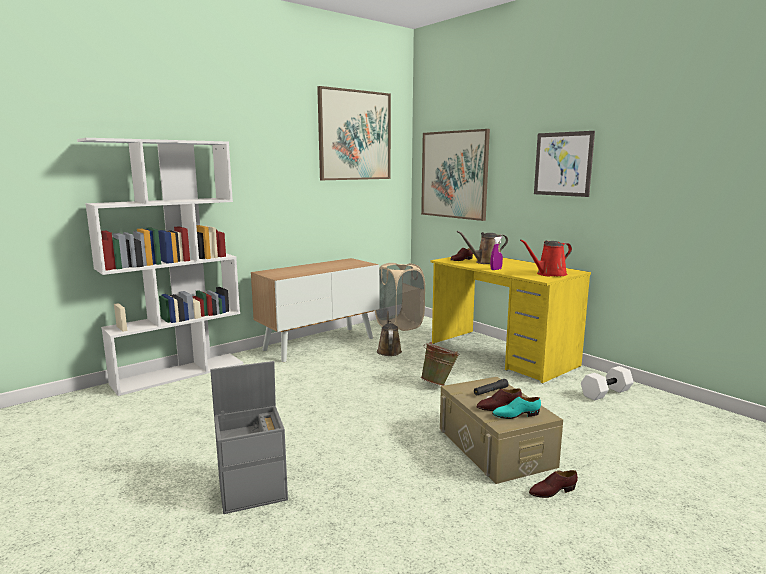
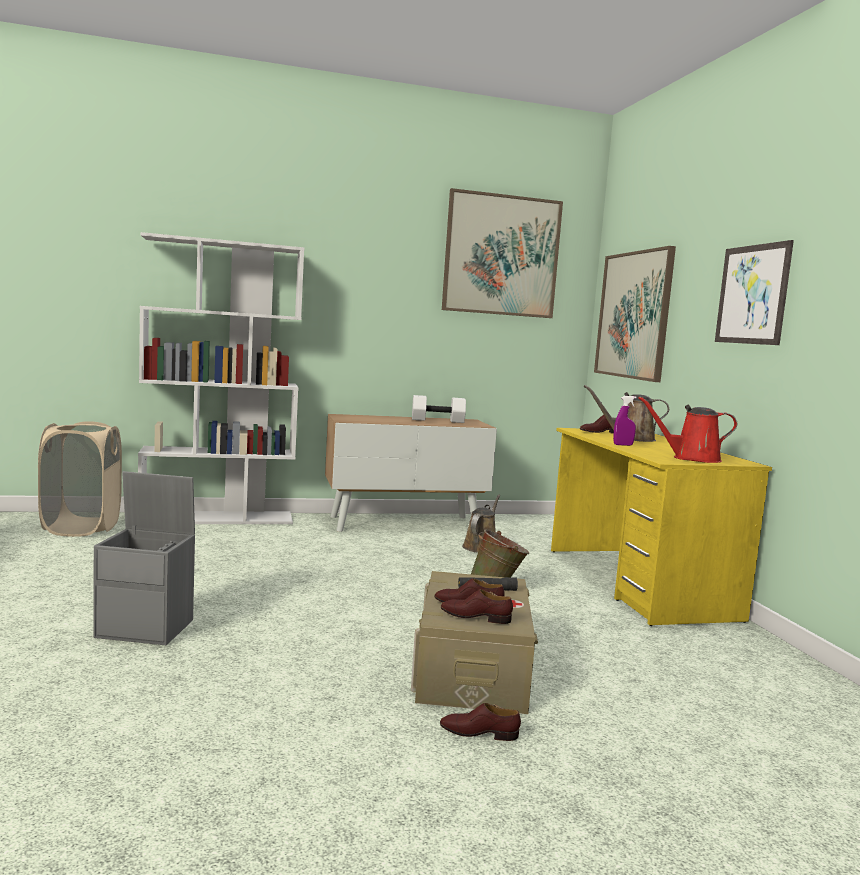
camera: 25 degrees right, 5 degrees down
(399, 325) = (534, 525): beige laundry basket -> beige laundry basket (81, 527)
(515, 415) = (475, 617): turquoise shoe -> brown shoe
(606, 393) = (740, 661): white dumbbell -> white dumbbell (437, 420)

